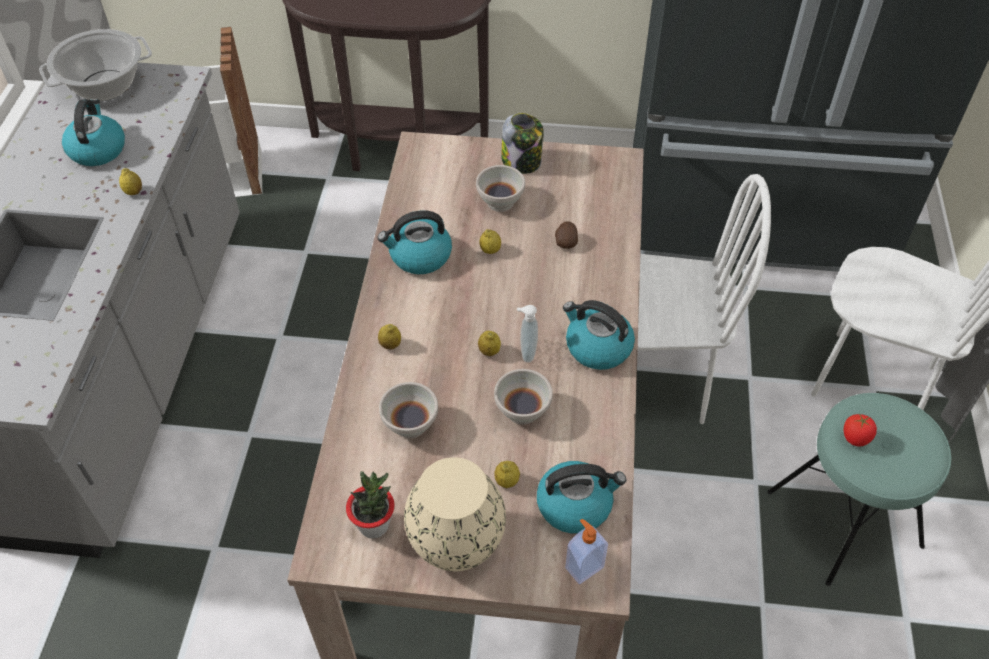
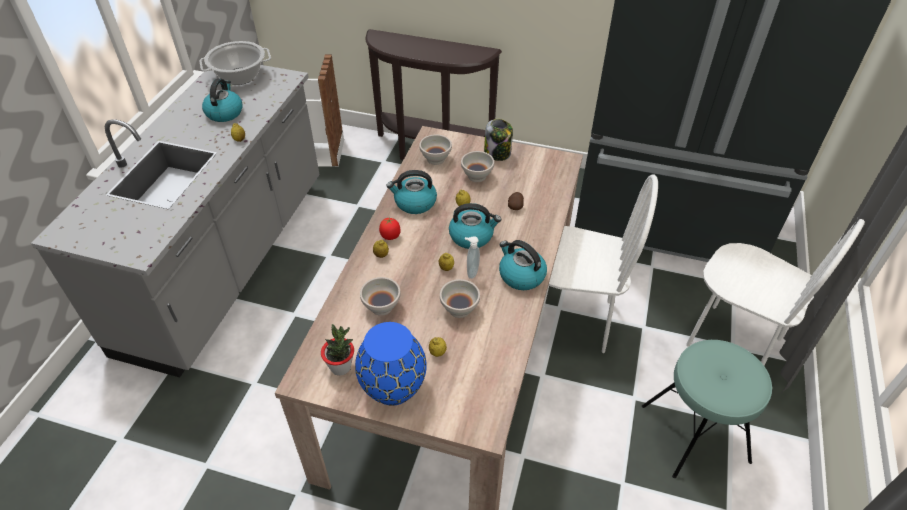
camera: 10 degrees right, 5 degrees down
(433, 182) = (435, 159): none -> white bowl
(458, 543) = (394, 387): beige vase -> blue vase
(575, 504) = (481, 375): kettle -> kettle (472, 236)
(583, 567) = (477, 417): soap dispenser -> none
(855, 438) = (701, 368): tomato -> tomato (390, 236)

